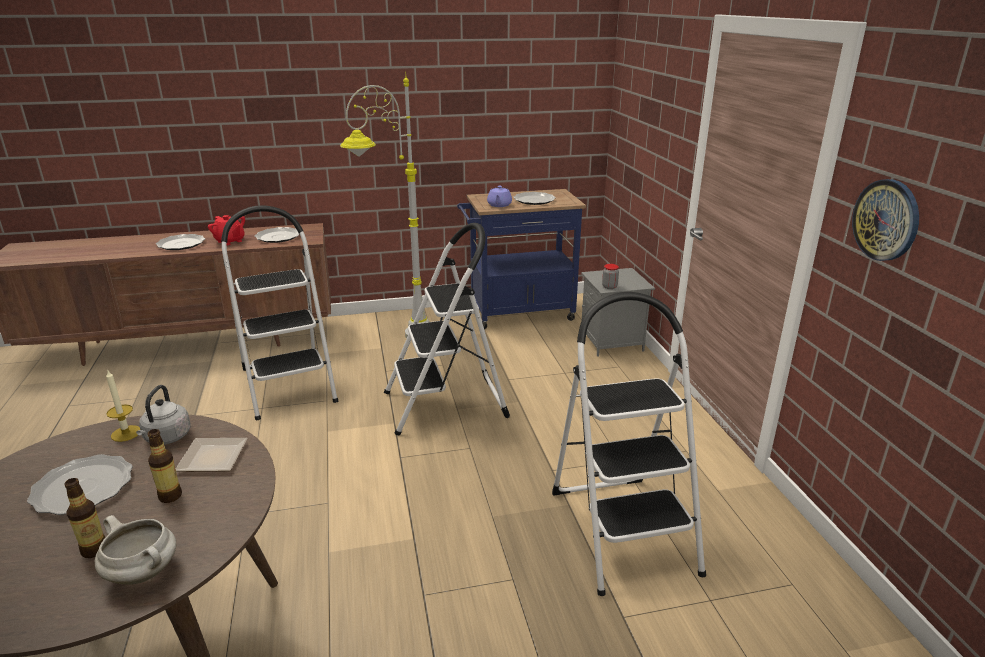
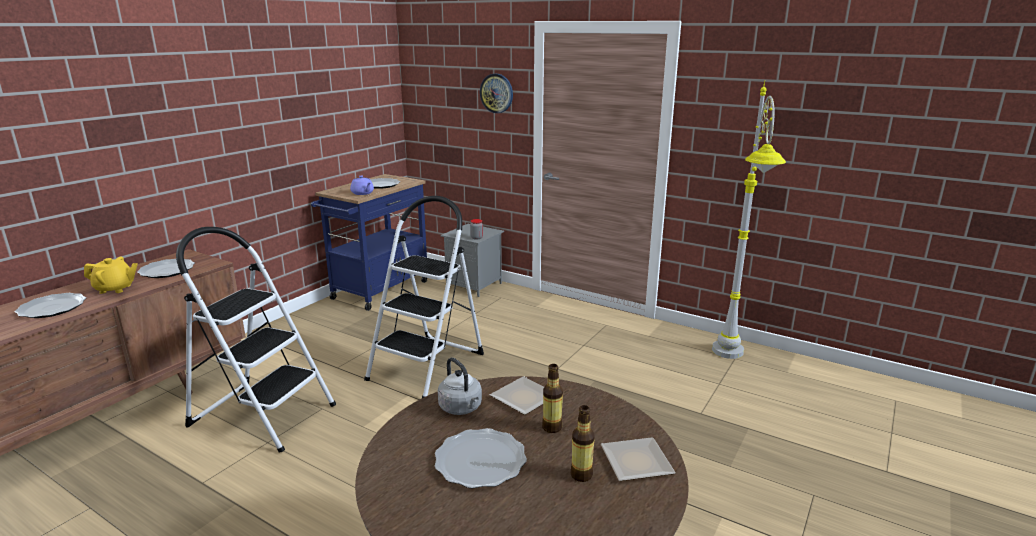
camera: 45 degrees left, 5 degrees down
(126, 433) = (421, 423): candle -> none
(144, 572) = (637, 461): white cooking pot -> plate
(230, 241) = (115, 289): red teapot -> yellow teapot
(397, 341) = (308, 344): grey floor lamp -> grey floor lamp (730, 364)
(621, 528) = (637, 376): step ladder -> none
(886, 220) = (724, 130): wall clock -> wall clock (496, 93)

